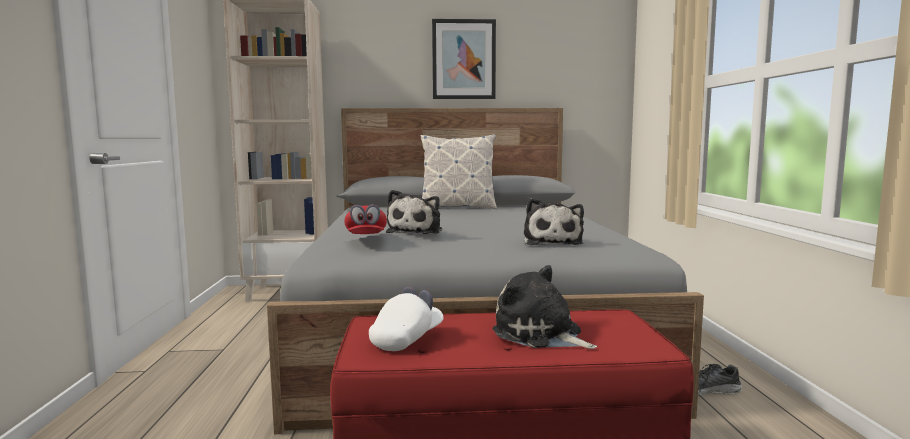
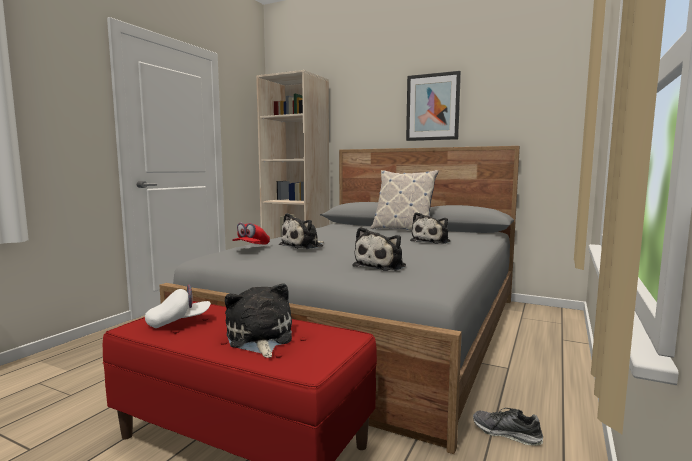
camera: 30 degrees right, 0 degrees up
(523, 216) = (432, 241): none -> plush toy

